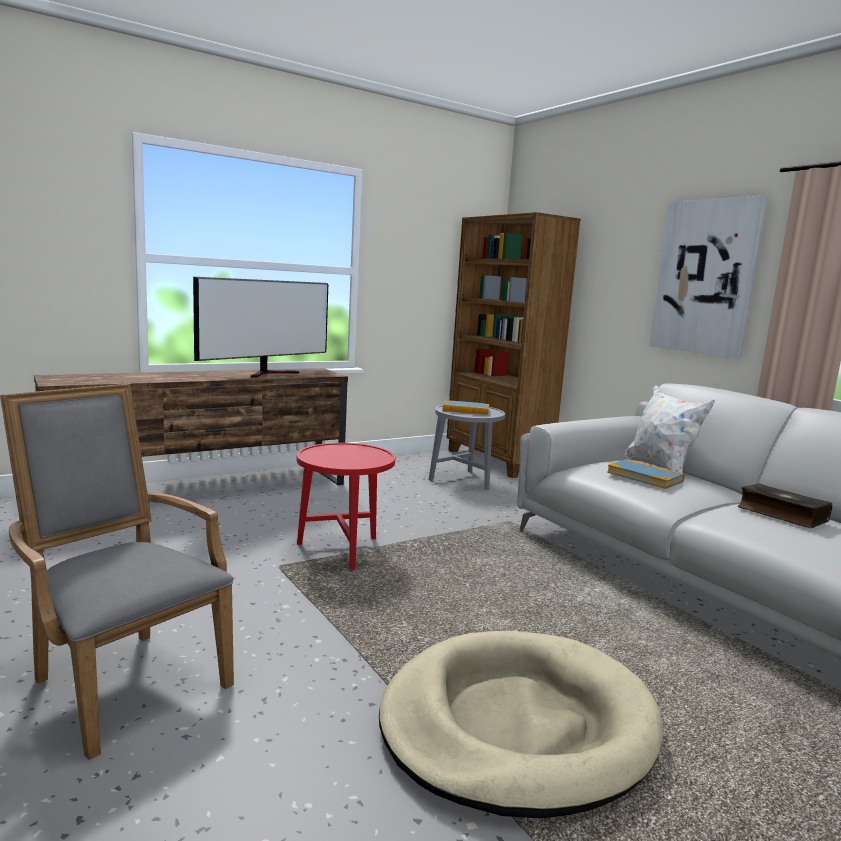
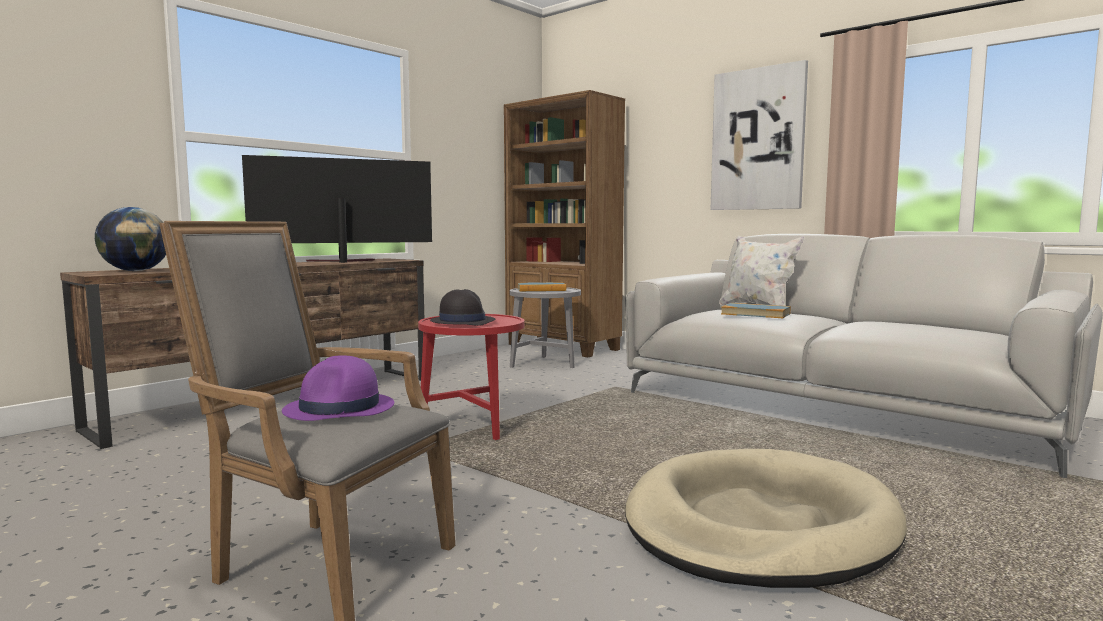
camera: 15 degrees left, 5 degrees down
(87, 378) = (135, 271): none -> globe
(133, 561) = (340, 409): none -> purple hat
(270, 373) = (340, 262): television -> television turned 135 degrees counterclockwise
(335, 456) = (462, 321): none -> black hat
(781, 514) = (891, 323): book -> none

